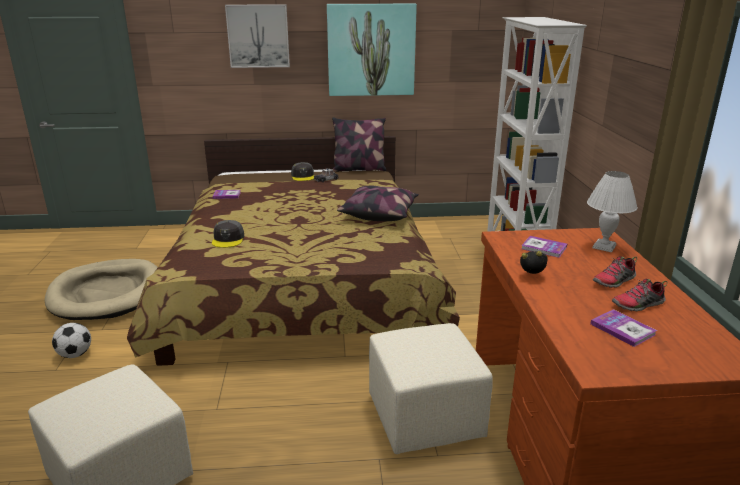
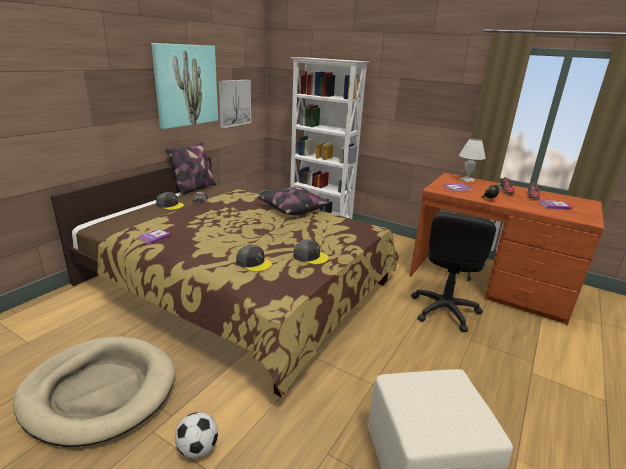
camera: 55 degrees left, 0 degrees up
(258, 36) = (93, 74): picture -> picture (234, 103)
(274, 255) = (310, 256): none -> grey cap
(423, 417) = (444, 310): beige ottoman -> black office chair

